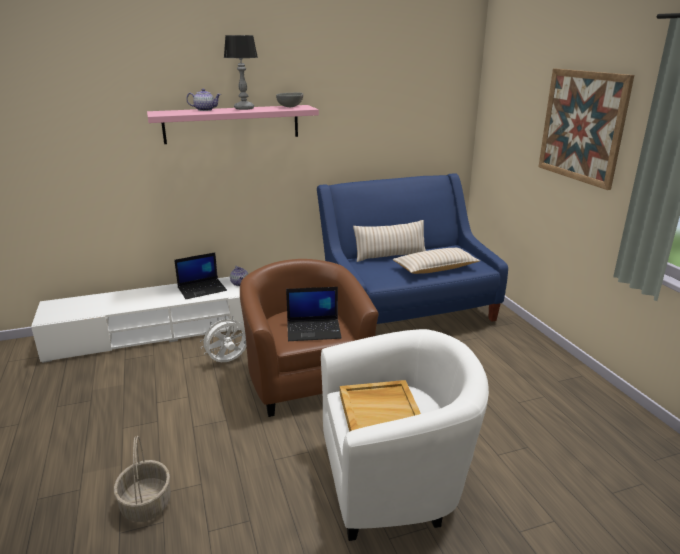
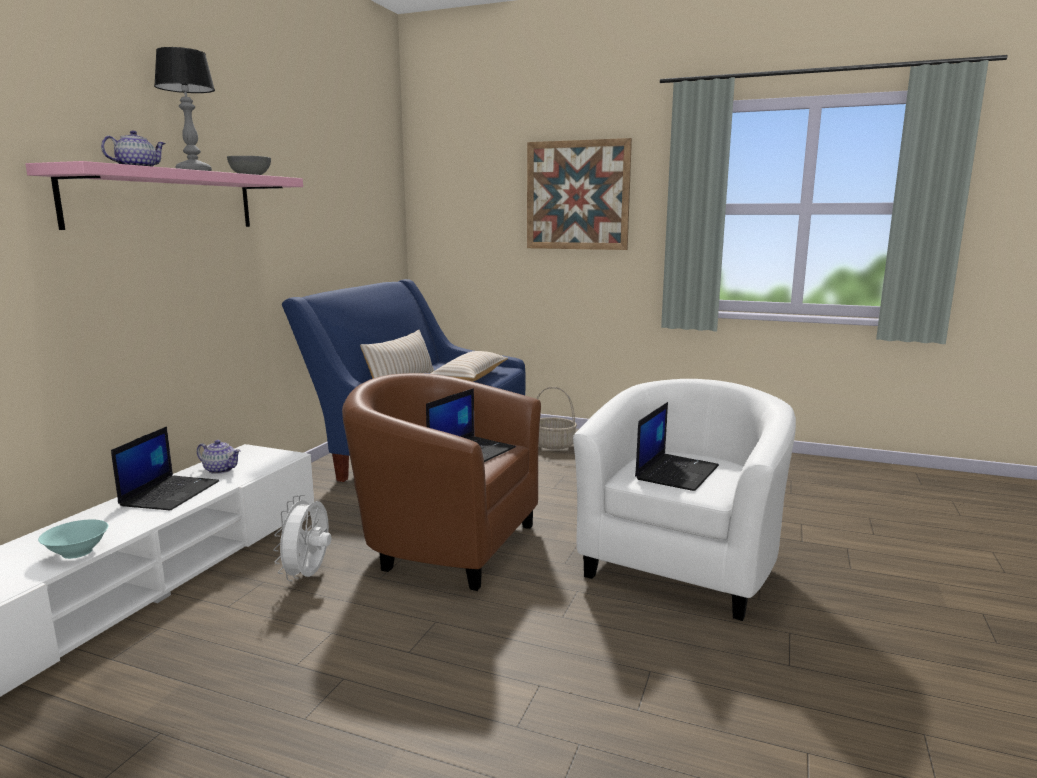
camera: 50 degrees left, 10 degrees down
(132, 306) = (78, 552): none -> turquoise bowl
(145, 504) = (523, 749): basket -> basket (553, 445)
(380, 411) = (676, 472): beige tray -> laptop

